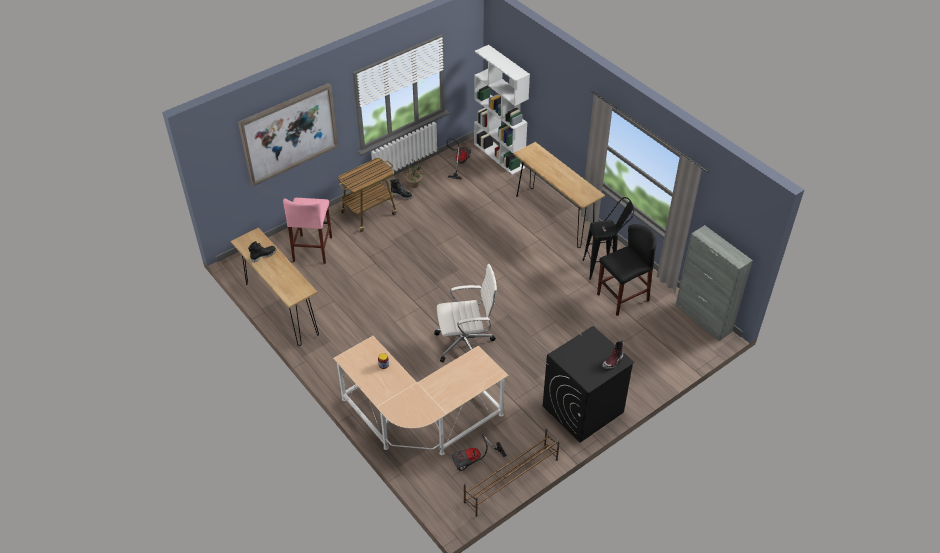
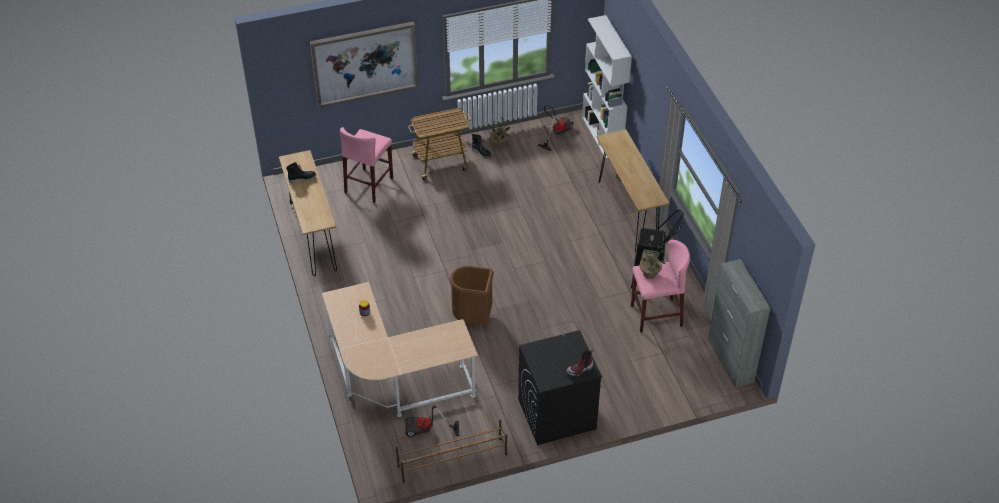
camera: 20 degrees right, 0 degrees up
(466, 344) = (473, 318): white office chair -> brown trash can
(618, 260) = (650, 273): none -> potted plant
(622, 297) = (656, 315): black stool -> pink stool

